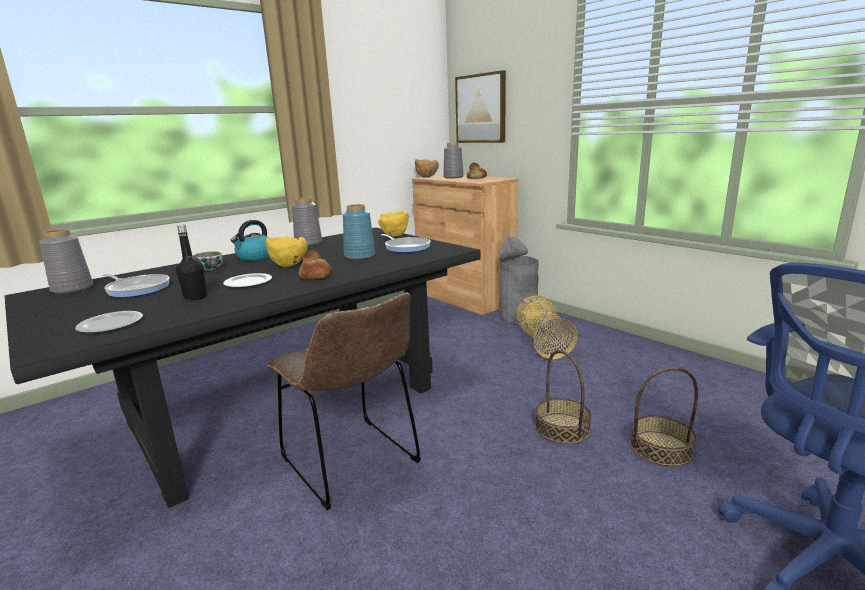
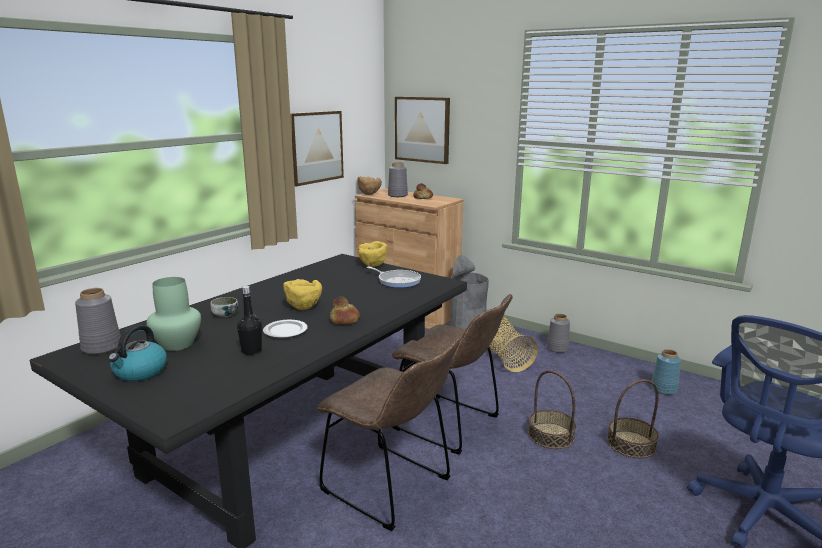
camera: 15 degrees left, 0 degrees up
(110, 324) = (202, 387): plate -> none
(137, 289) = (177, 344): frying pan -> green vase
(256, 257) = (257, 297): kettle -> kettle (140, 372)
(309, 243) = (293, 277): grey vase -> grey vase (557, 348)
(360, 256) = (363, 293): blue vase -> blue vase (664, 389)
(365, 126) = (315, 147): none -> picture
(452, 405) = (450, 424): none -> brown chair

